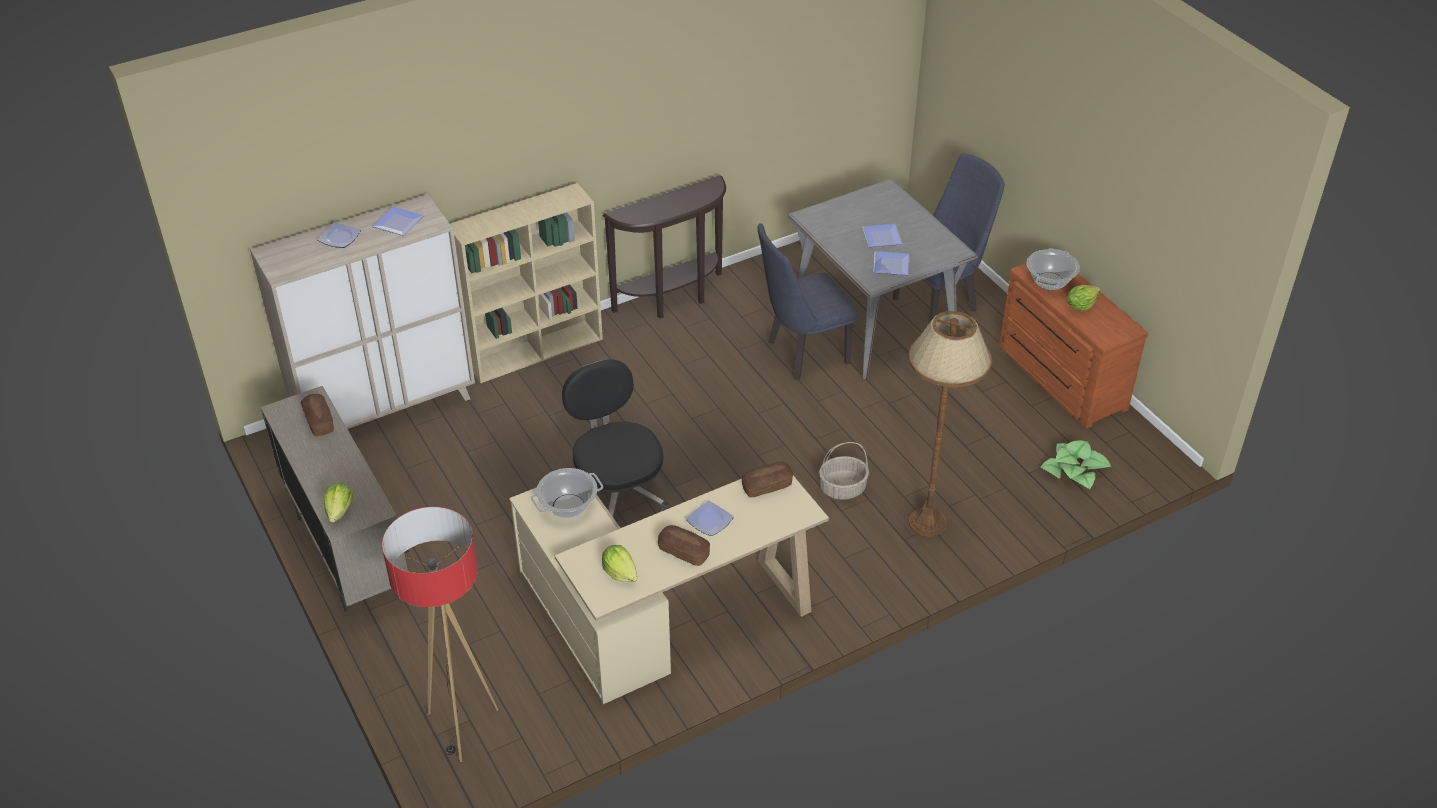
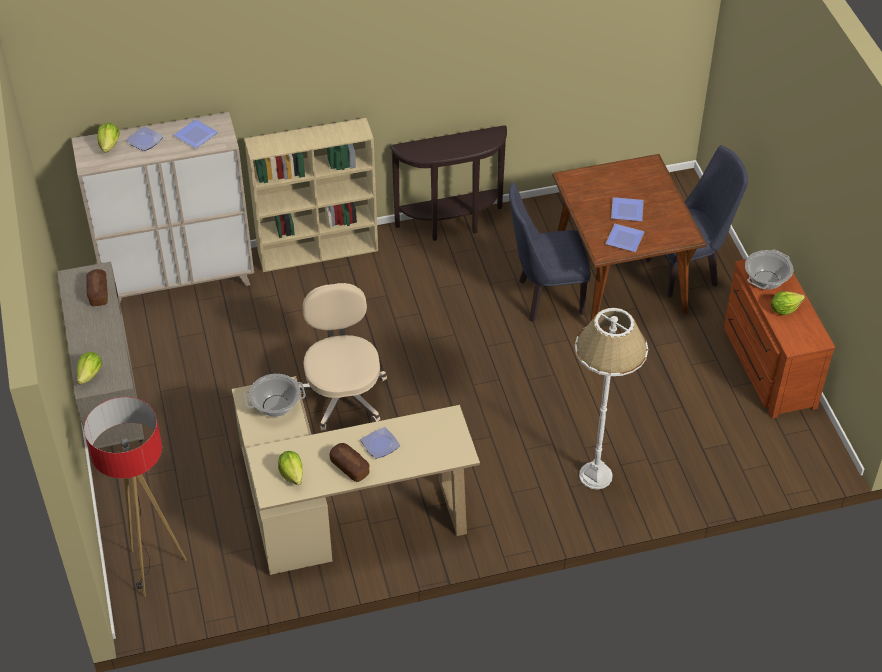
camera: 15 degrees right, 5 degrees up
(299, 249) = (109, 145): none -> lettuce
(617, 493) = (343, 394): black office chair -> beige office chair
(767, 486) = (439, 424): bread -> none
(842, 489) = (533, 430): basket -> none
(873, 322) = (619, 280): grey dining table -> brown dining table
(928, 522) = (596, 475): brown floor lamp -> white floor lamp
(1074, 470) = (745, 454): potted plant -> none

